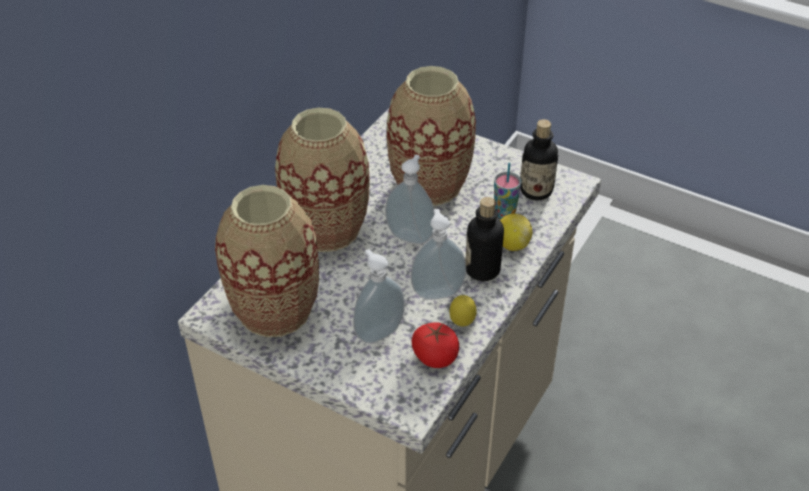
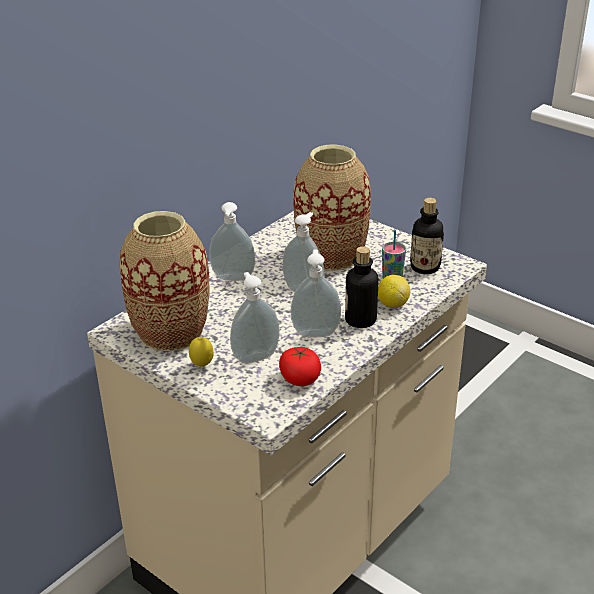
camera: 10 degrees right, 10 degrees down
(327, 229) = (233, 279): vase -> soap dispenser
(462, 324) = (331, 357): lemon -> lemon (202, 365)

